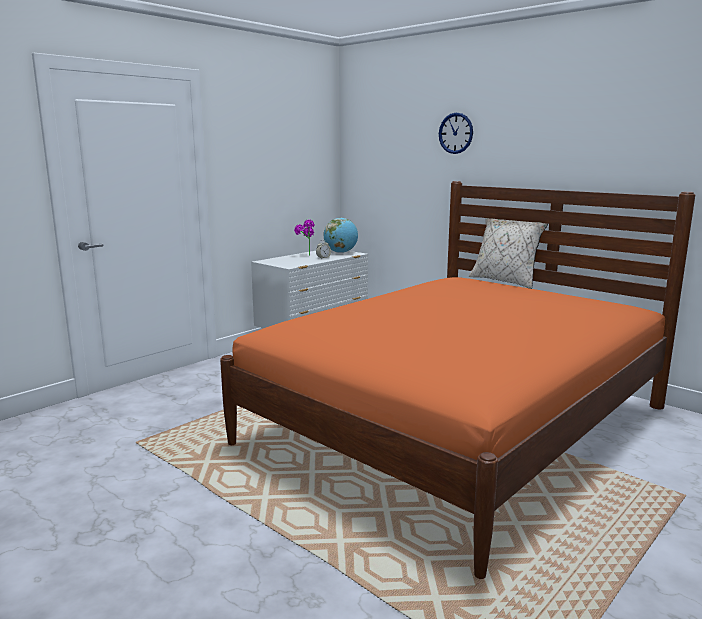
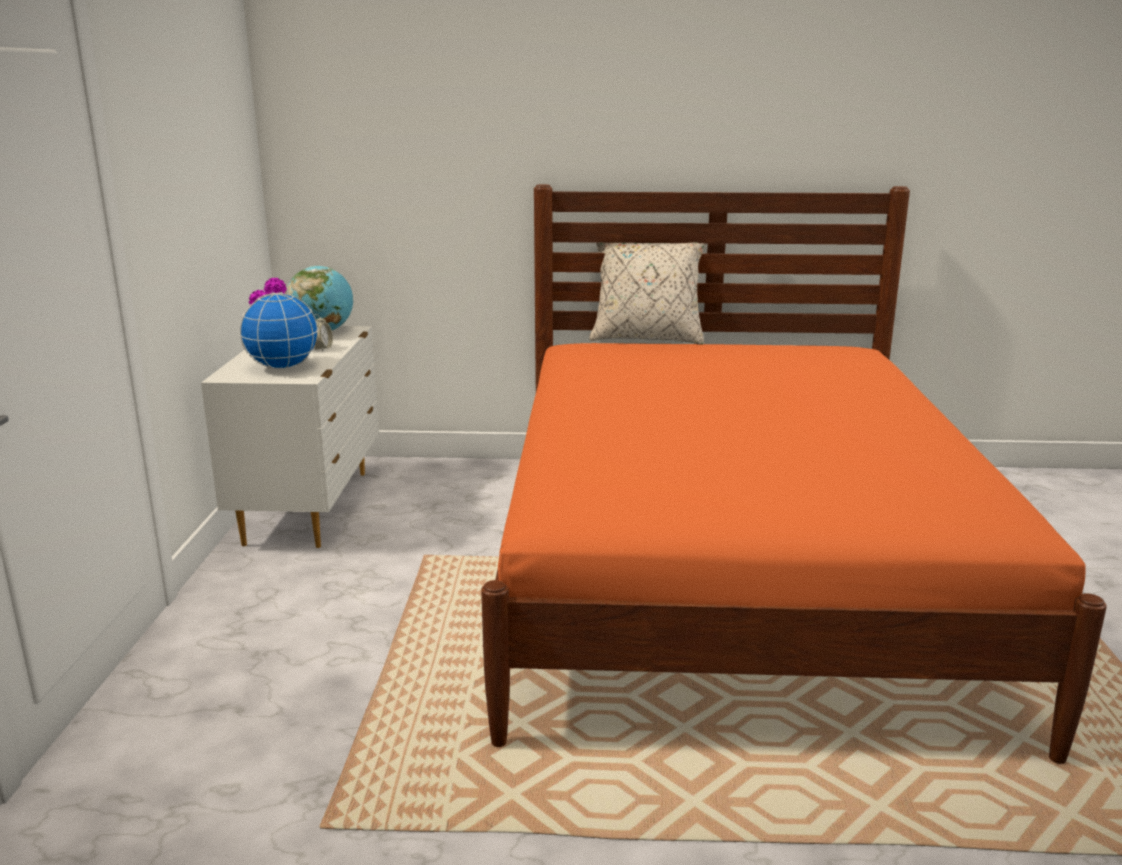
camera: 40 degrees left, 5 degrees up
(291, 261) = (283, 367): none -> globe
(456, 133) = (526, 102): wall clock -> none

